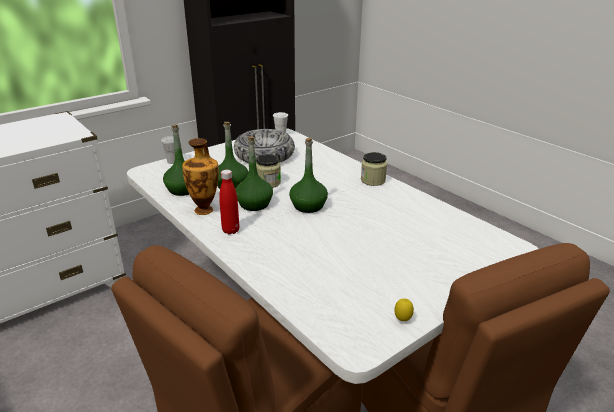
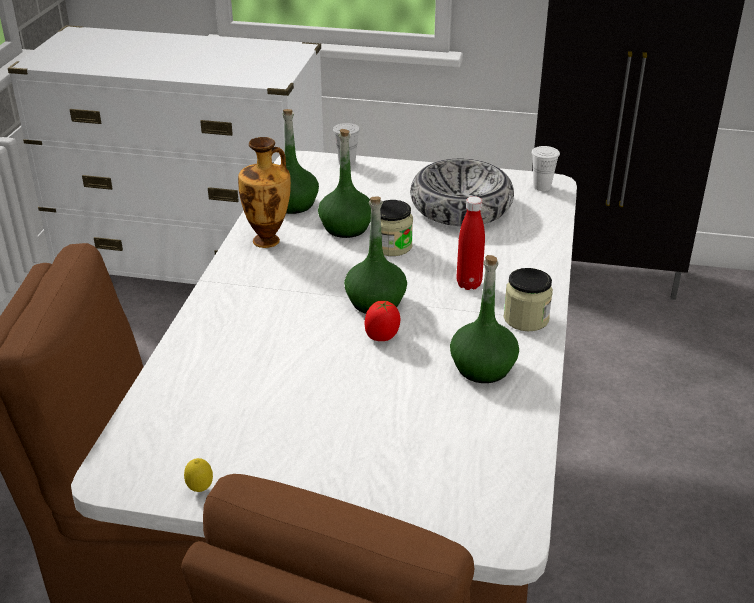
camera: 50 degrees right, 5 degrees up
(230, 230) = (246, 280): red bottle -> red bottle (469, 284)
(254, 204) = (325, 264): green bottle -> green bottle (483, 367)
(339, 216) = (382, 336): none -> tomato

